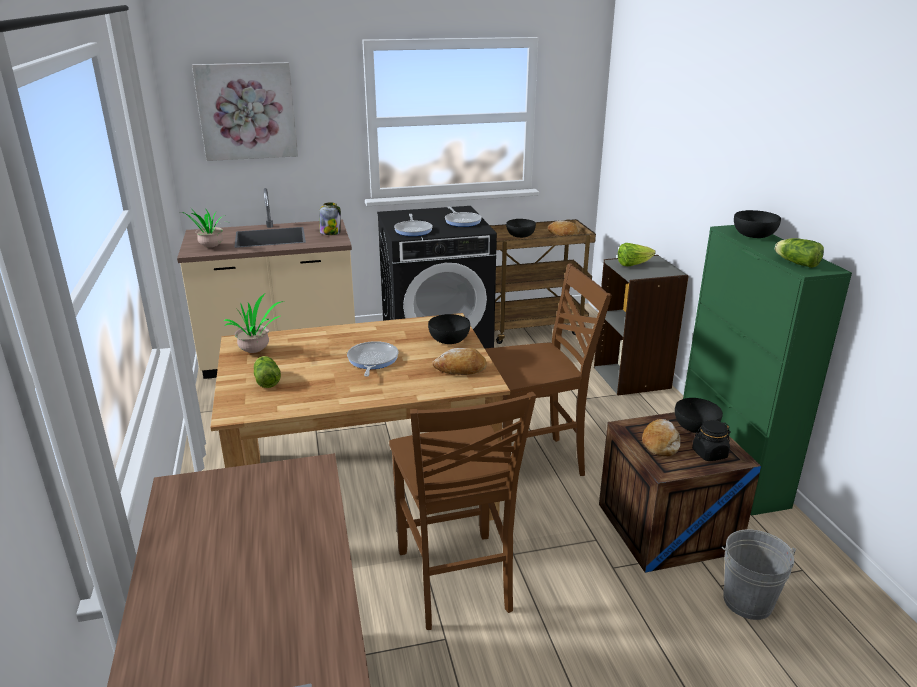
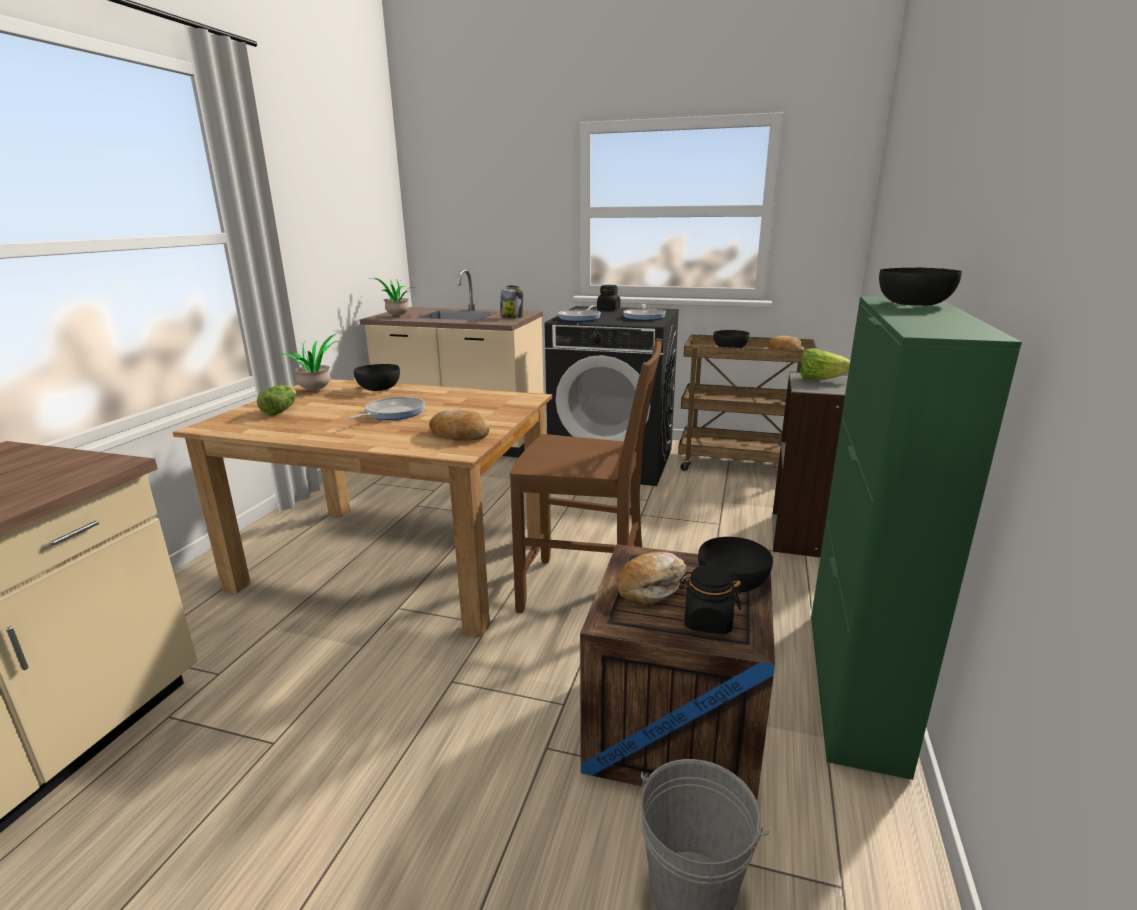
camera: 30 degrees right, 5 degrees down
(247, 111) = (469, 197): picture -> none
(415, 214) = (608, 309): none -> black jar
(448, 339) = (495, 411): black bowl -> black bowl (379, 388)
(455, 582) = (358, 686): brown chair -> none
(795, 262) = (923, 325): lettuce -> none

